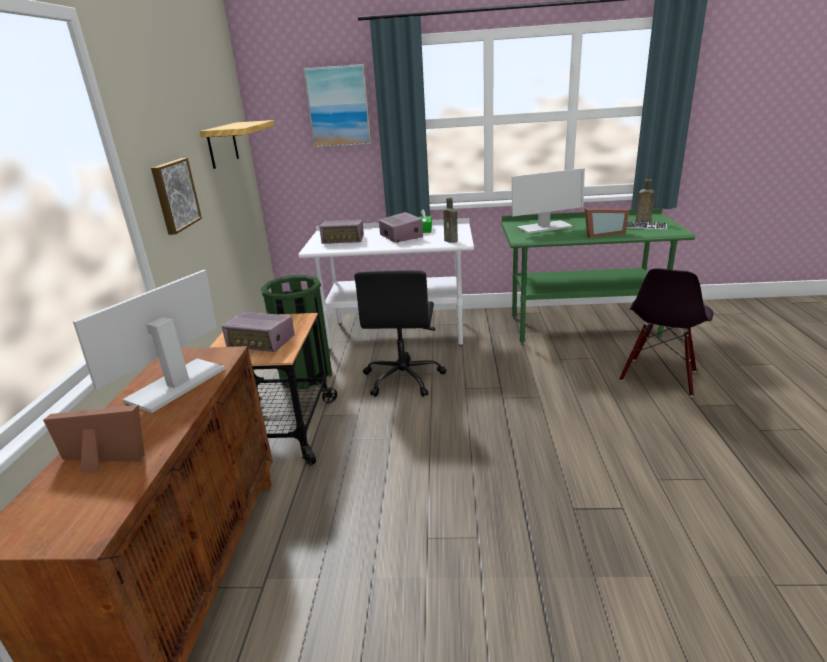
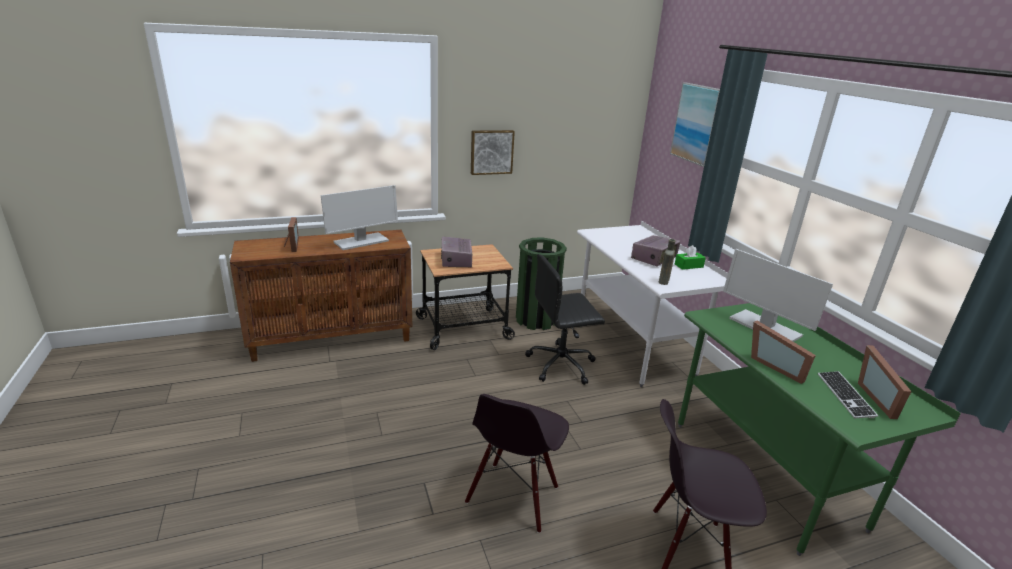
camera: 65 degrees right, 0 degrees up
(177, 384) = (361, 242): monitor -> monitor turned 135 degrees clockwise
(222, 145) = (585, 129): shelf -> none
(343, 240) = (622, 238): radio -> none
(599, 447) = (513, 496): none -> black chair
(641, 221) = (881, 398): brown bottle -> picture frame

